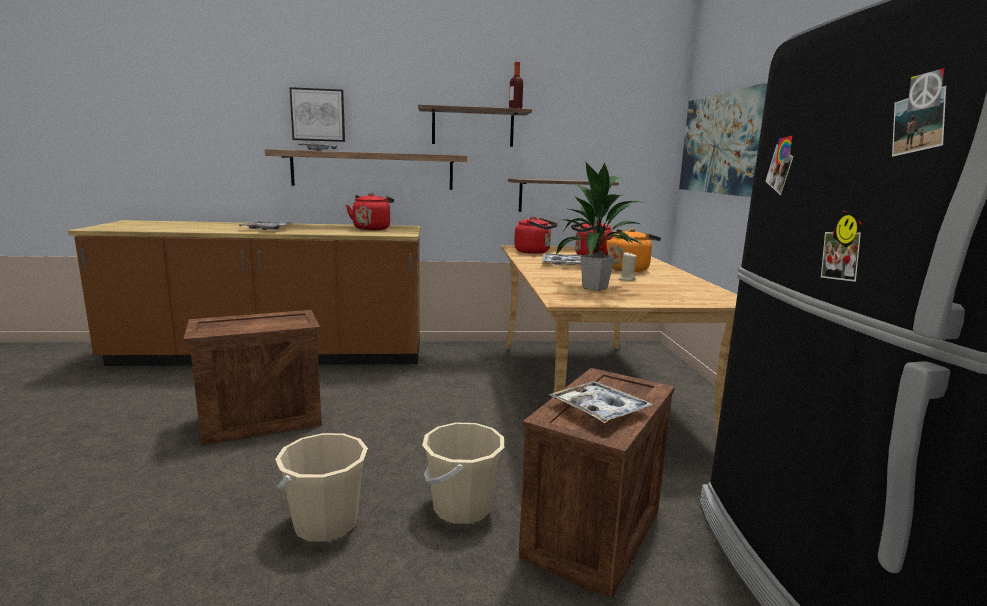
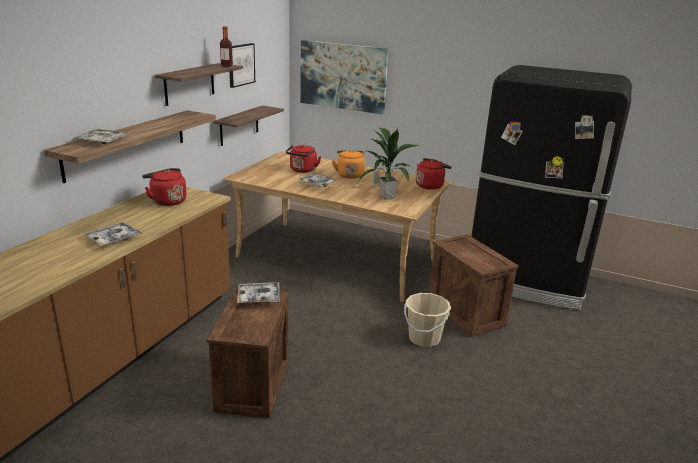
camera: 60 degrees left, 10 degrees up
(318, 115) = (77, 101): picture -> picture (240, 65)
(326, 523) = (409, 382): beige bucket -> none
(534, 252) = (266, 178): red kettle -> red kettle (430, 186)
(599, 410) = (481, 257): tray -> tray (259, 297)

